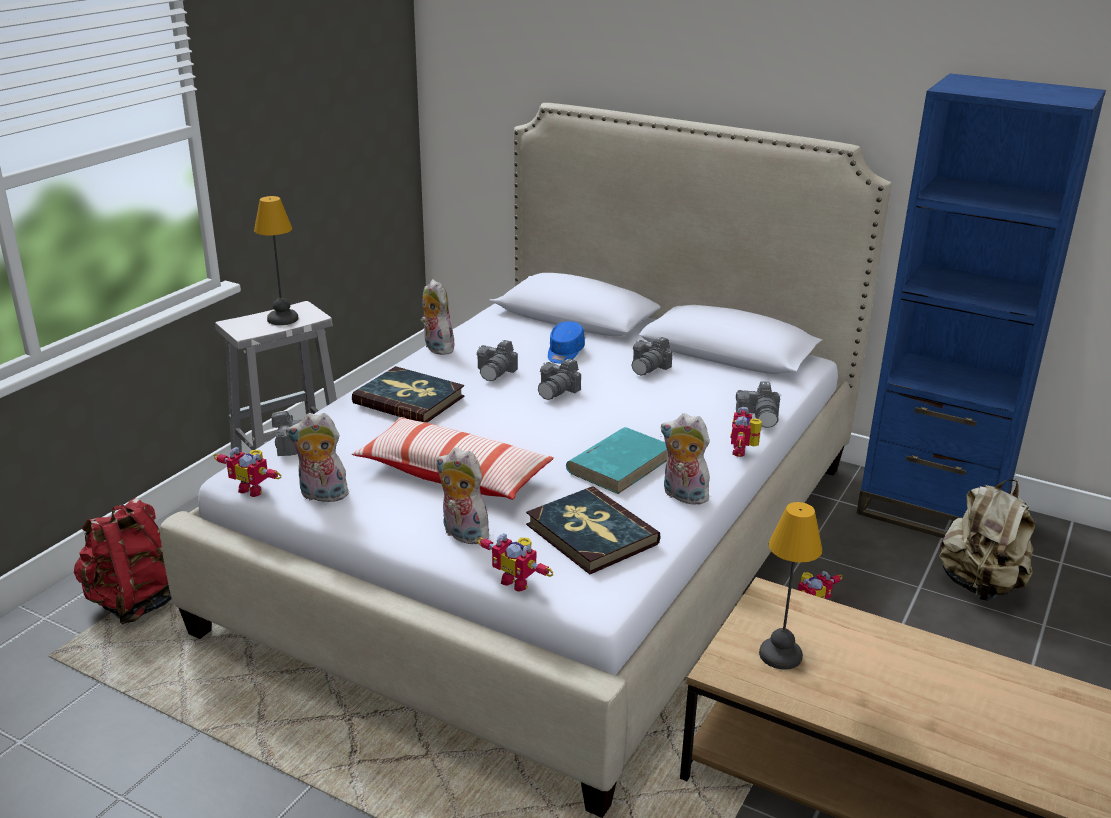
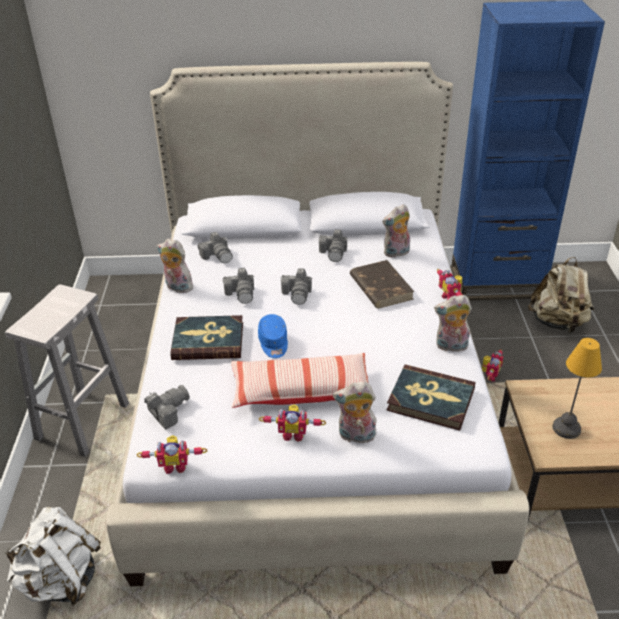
camera: 30 degrees left, 10 degrees up
(136, 602) = (61, 581): red backpack -> white backpack
(281, 319) = (58, 309): table lamp -> none
(321, 496) = (232, 449): plush toy -> plush toy (396, 253)
(517, 581) = (424, 456): toy robot -> toy robot (293, 434)
(564, 353) = (269, 260): blue cap -> blue cap (273, 343)
(620, 464) = (393, 338): turquoise book -> none
(666, 414) = (380, 287): none -> brown book
(760, 416) = (434, 268): camera -> camera (217, 256)

